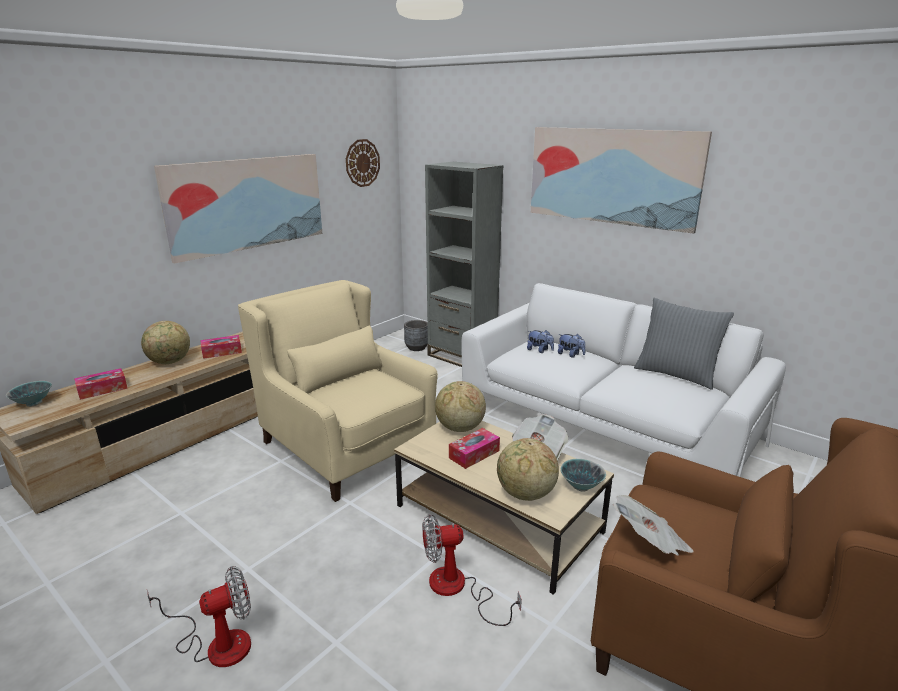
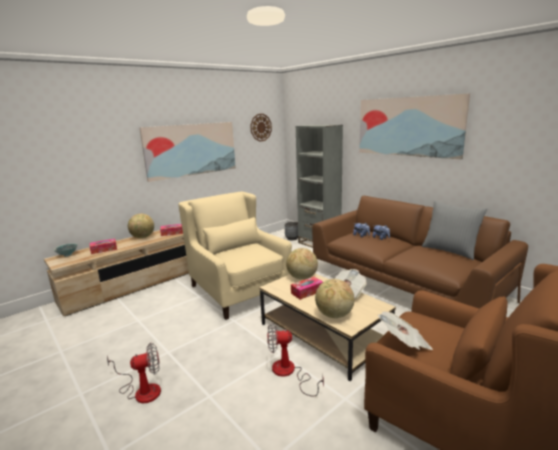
camera: 10 degrees right, 5 degrees down
(581, 487) = (371, 313): bowl -> none
(604, 425) = (404, 285): white sofa -> brown sofa

